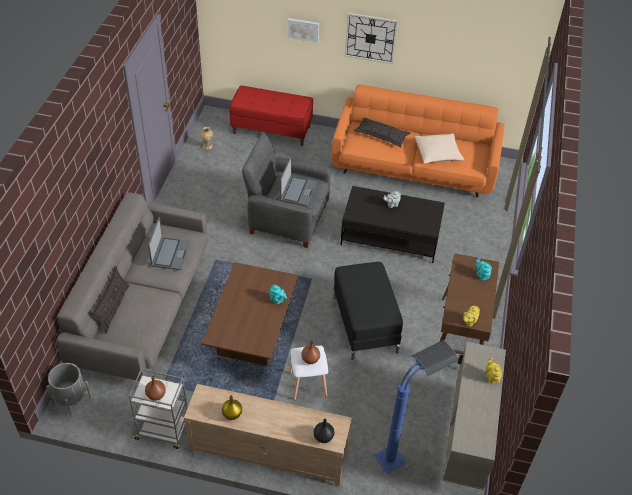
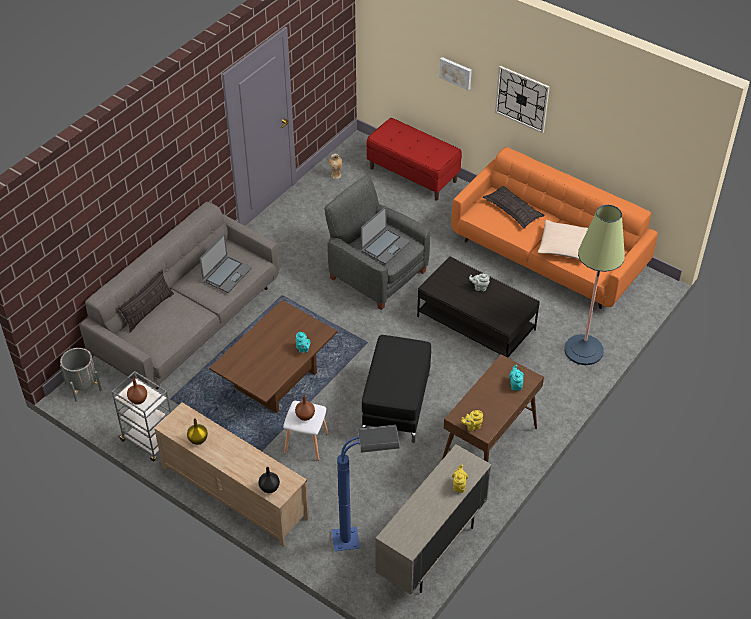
camera: 25 degrees right, 0 degrees up
(485, 234) = (583, 350): none -> floor lamp

